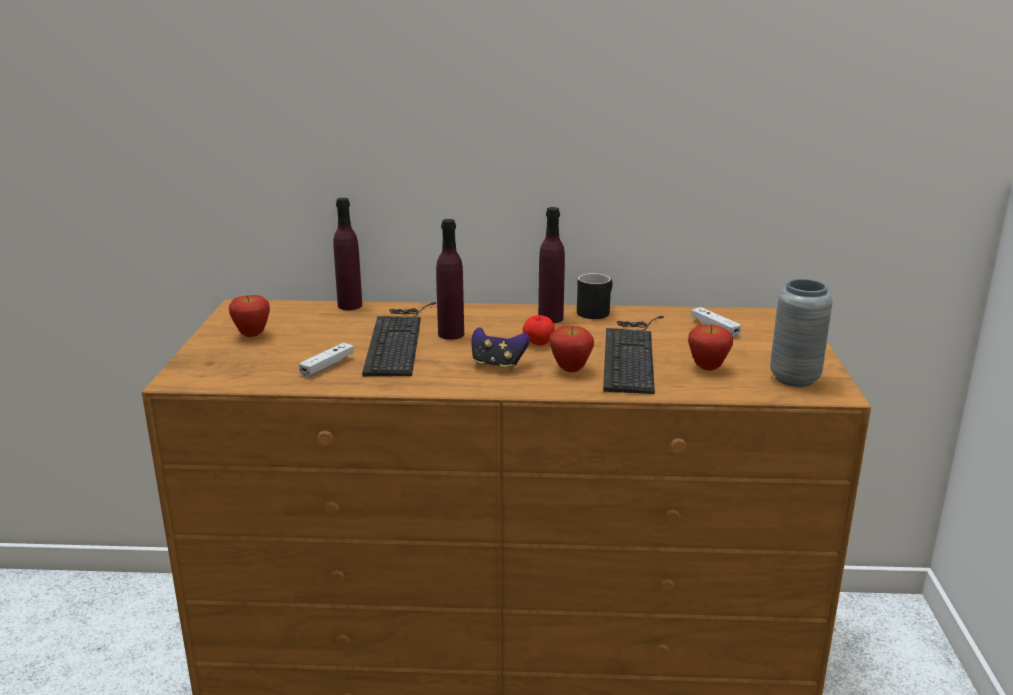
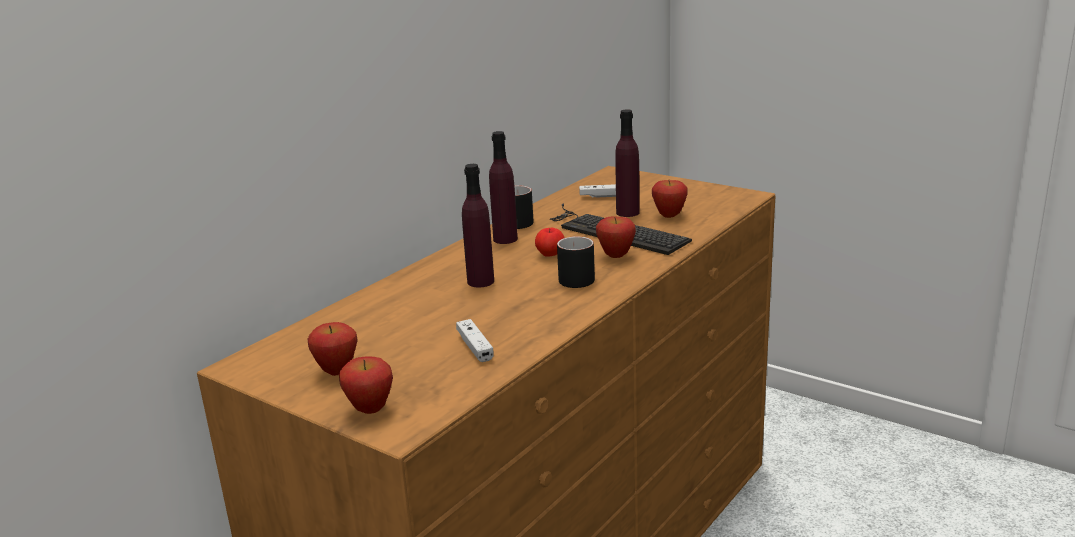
camera: 55 degrees left, 0 degrees up
(202, 362) = (370, 410): none -> apple
(350, 305) = (338, 310): purple bottle -> purple bottle (627, 212)
(398, 339) = (457, 305): keyboard -> none
(498, 365) = (571, 278): game controller -> black mug
(794, 379) = (715, 199): grey vase -> none

